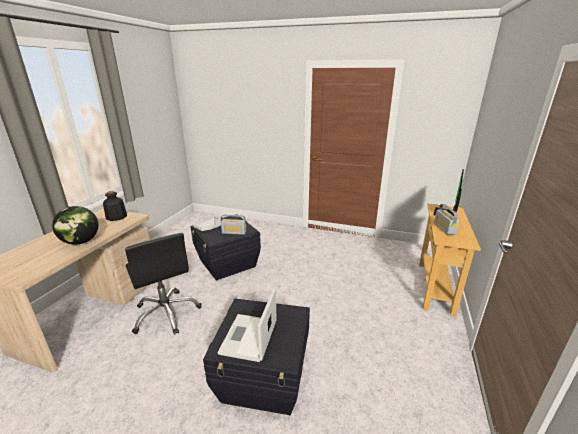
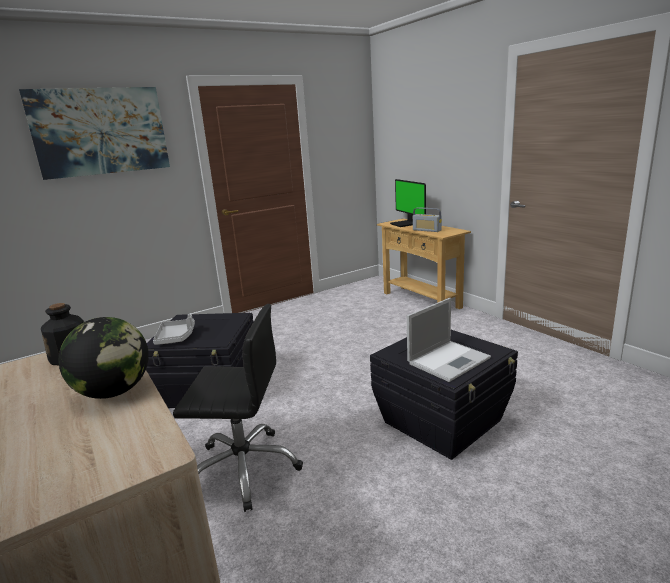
camera: 50 degrees left, 5 degrees down
(234, 232) = (224, 325): radio -> none
(248, 338) = (449, 360): laptop -> laptop turned 90 degrees counterclockwise
(250, 95) = (100, 131): none -> picture

